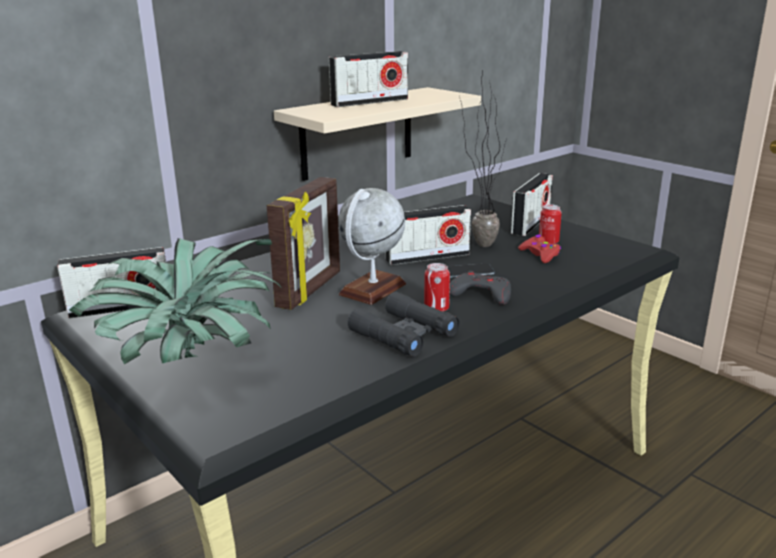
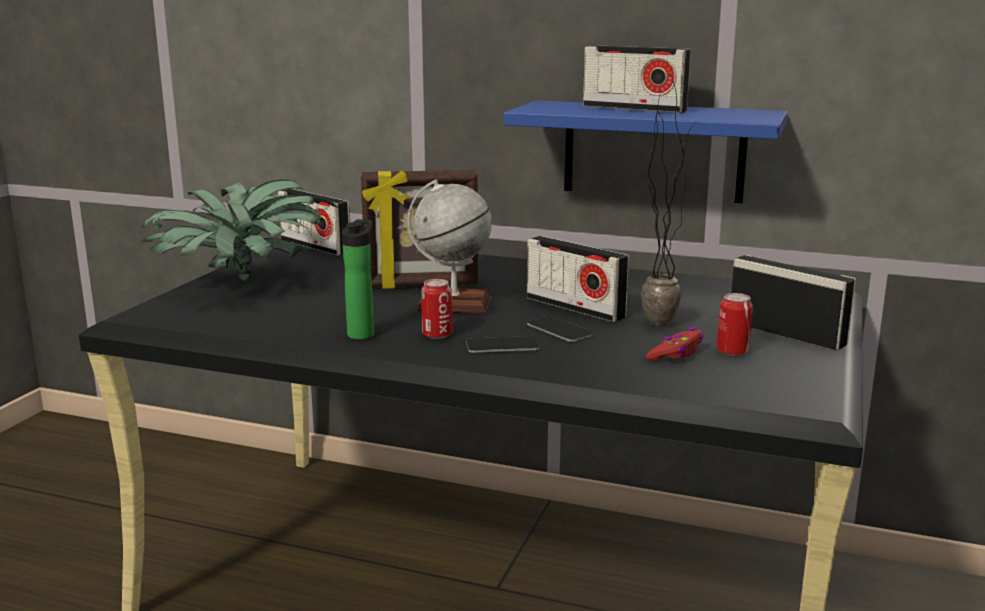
camera: 60 degrees right, 5 degrees down
(357, 133) = (653, 151): beige shelf -> blue shelf
(404, 334) = (362, 333): black binoculars -> bottle
(481, 294) = (502, 346): grey game controller -> phone
(530, 224) = (786, 333): radio -> radio turned 135 degrees counterclockwise

